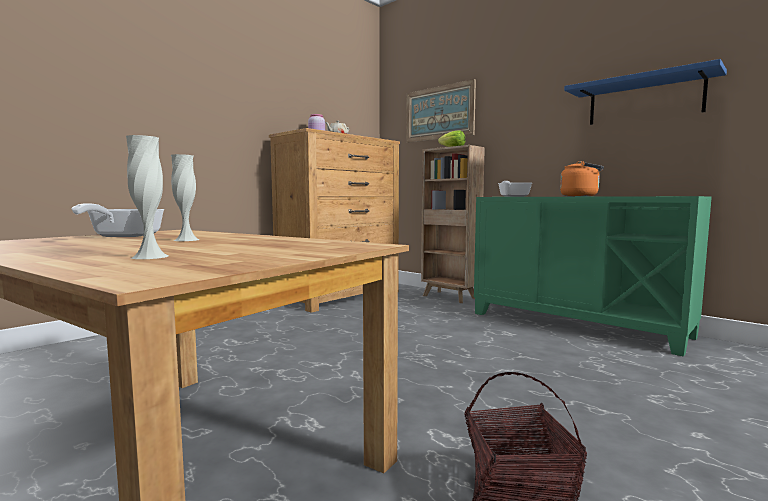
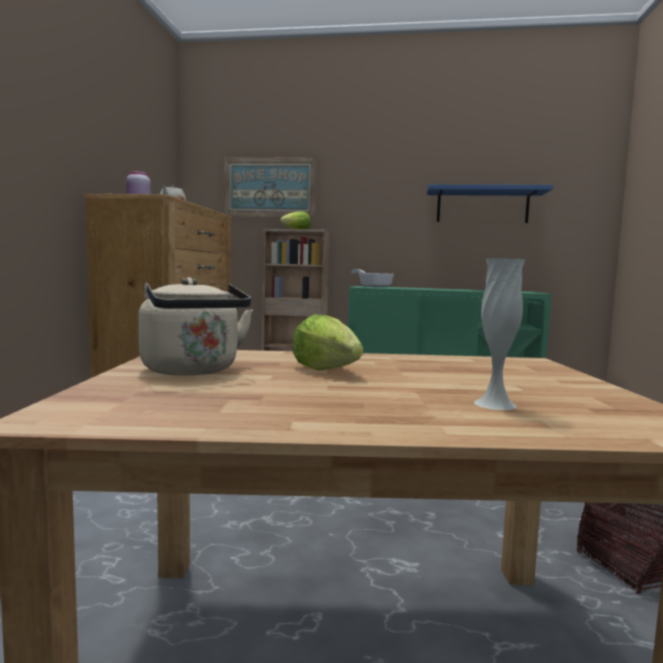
camera: 35 degrees left, 0 degrees up
(122, 236) = (193, 371): frying pan -> beige kettle
(186, 240) = (326, 370): white vase -> lettuce
(581, 196) = (445, 289): orange kettle -> none

